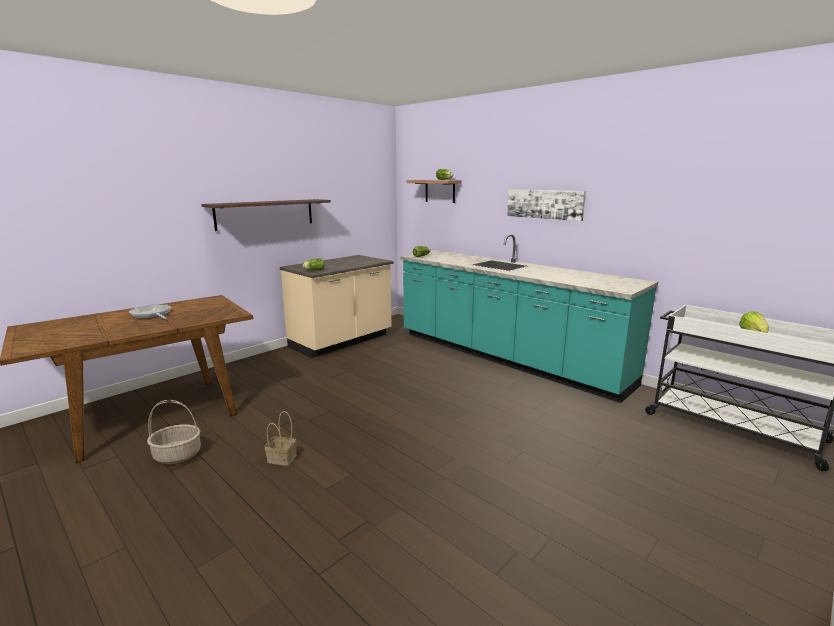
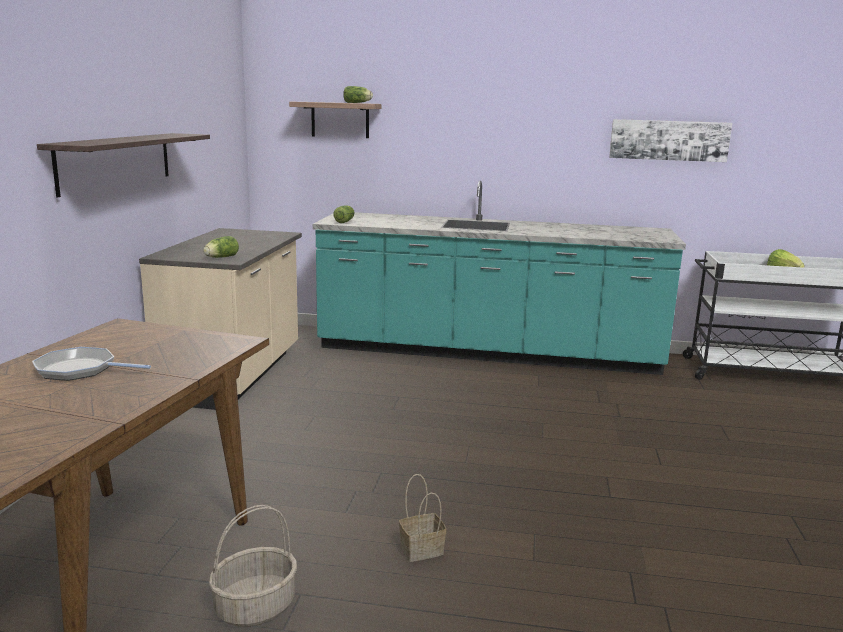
camera: 35 degrees left, 0 degrees up
(545, 204) = (520, 139): picture -> picture (669, 140)

